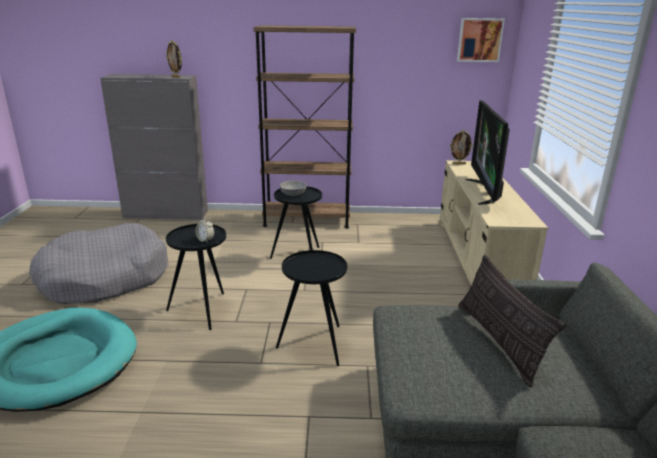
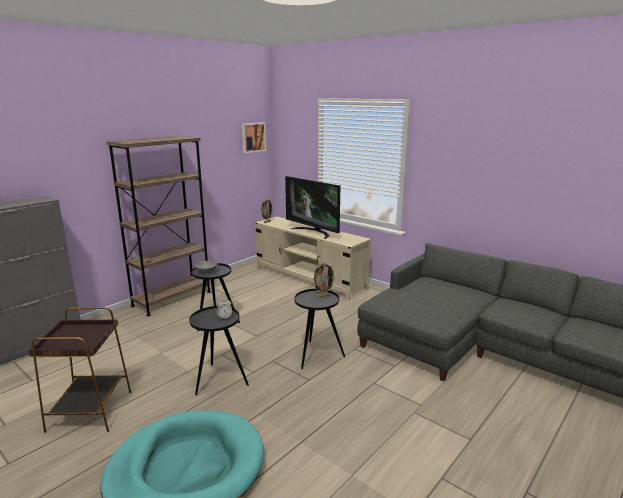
camera: 50 degrees left, 5 degrees down
(104, 278) = (91, 410): grey dog bed -> brown side table
(176, 77) = (39, 200): picture frame -> picture frame (323, 296)
(499, 341) = (427, 292): pillow -> none

